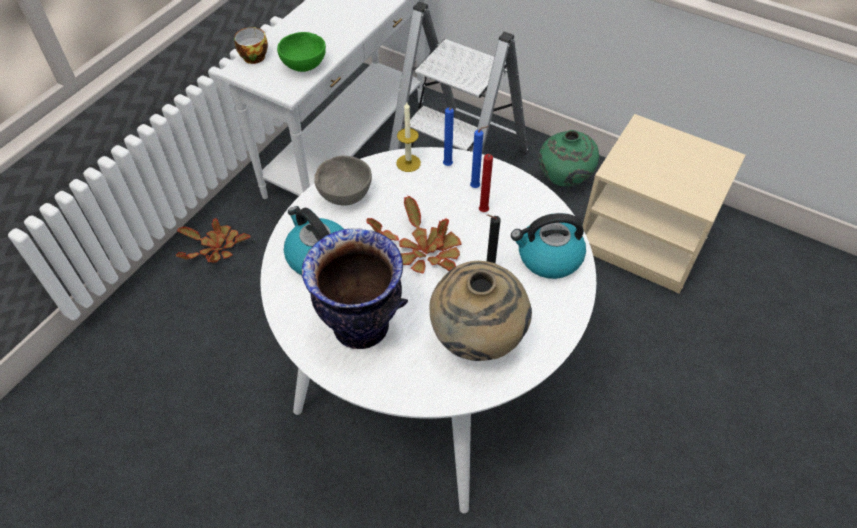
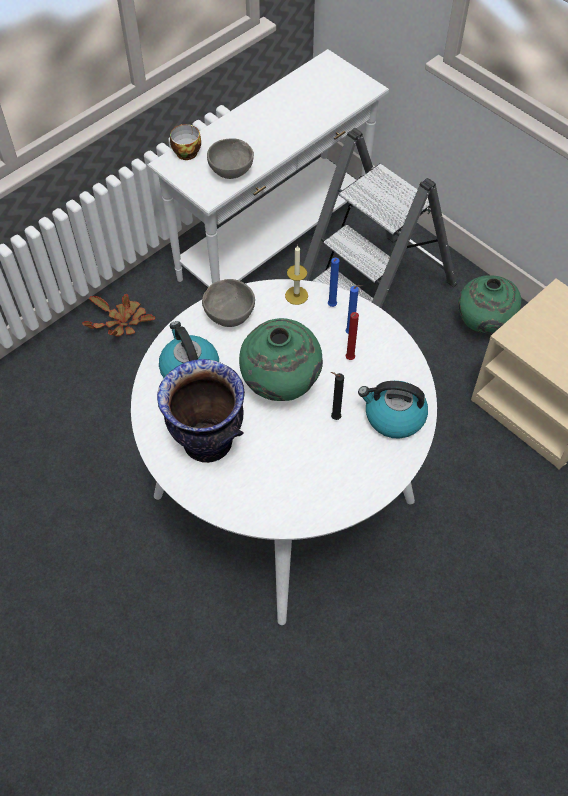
camera: 15 degrees right, 5 degrees up
(305, 66) = (232, 172): green bowl -> grey bowl
(422, 252) = (281, 385): potted plant -> green vase
(477, 340) = (303, 478): beige vase -> none

